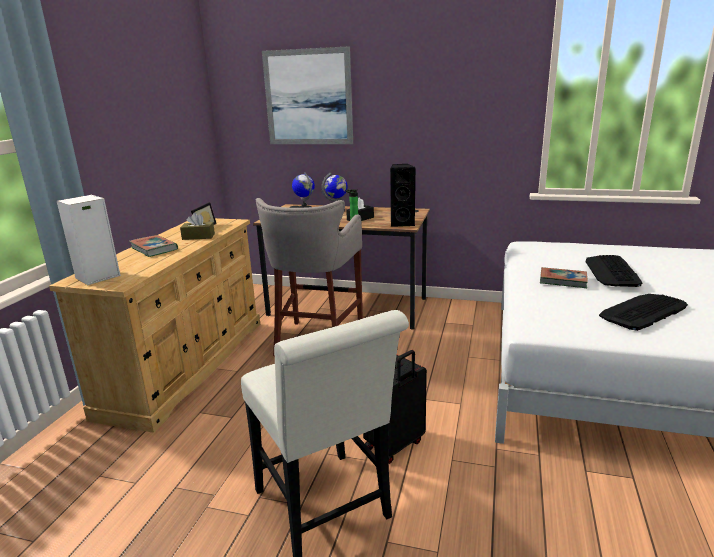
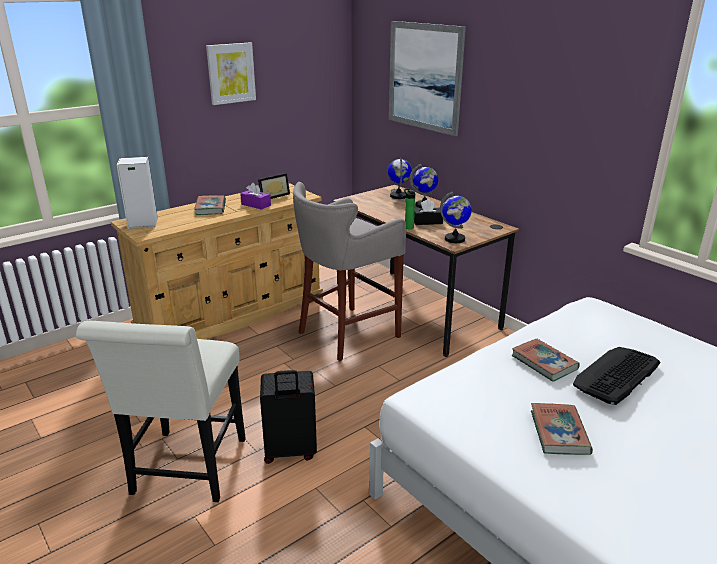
camera: 35 degrees right, 5 degrees up
(125, 105) = (231, 73): none -> picture
(198, 237) = (256, 205): brown tissue box -> purple tissue box
(402, 223) = (454, 239): black speaker -> globe
(642, 312) = (559, 432): keyboard -> book

